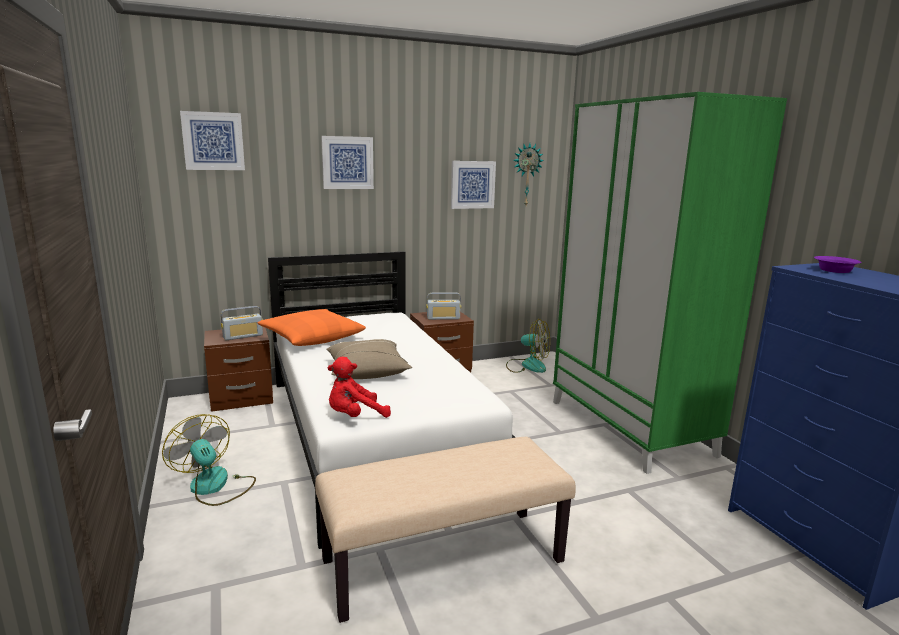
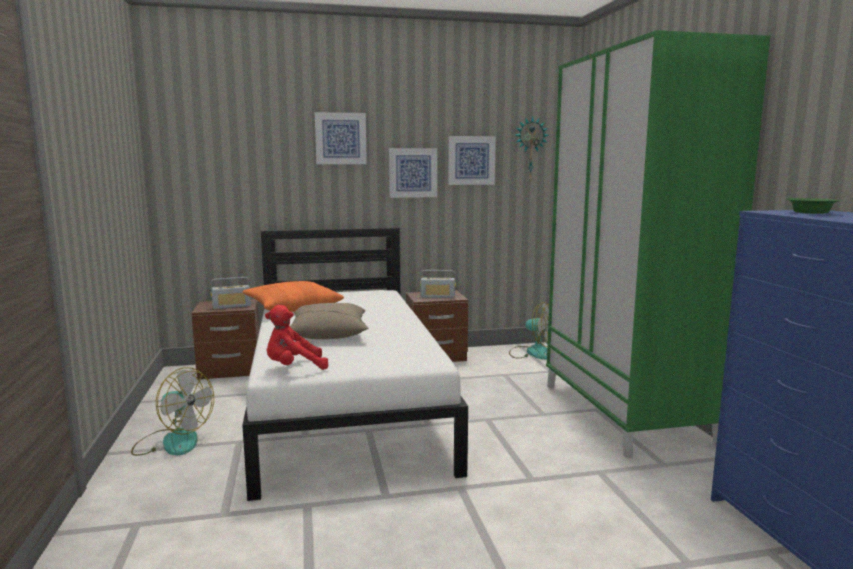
camera: 10 degrees right, 5 degrees down
(213, 141) = (211, 119): picture -> picture (412, 172)
(214, 487) = (172, 441): fan -> fan turned 150 degrees clockwise
(444, 560) = (368, 521): beige bench -> none
(835, 270) = (811, 212): purple bowl -> green bowl

